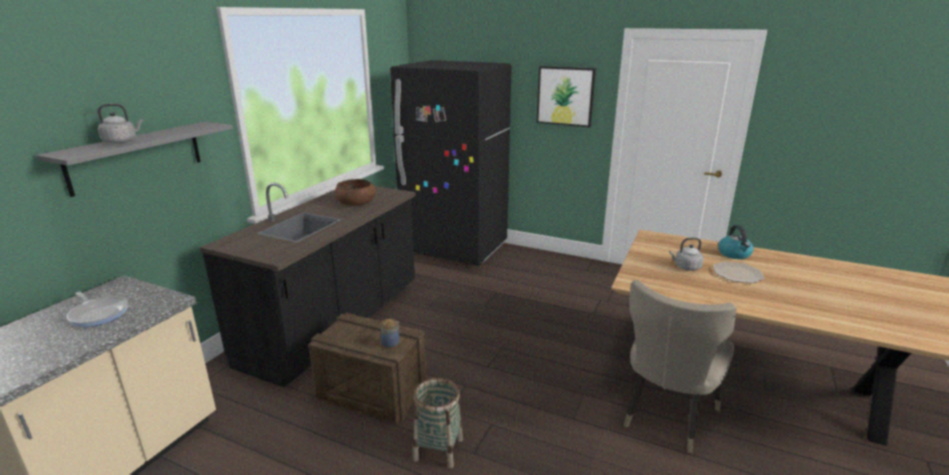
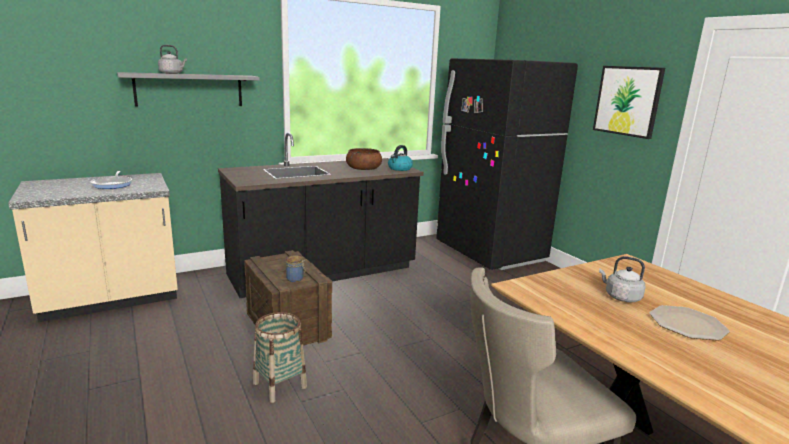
camera: 35 degrees right, 5 degrees down
(734, 254) = (723, 308): kettle -> kettle (399, 169)

